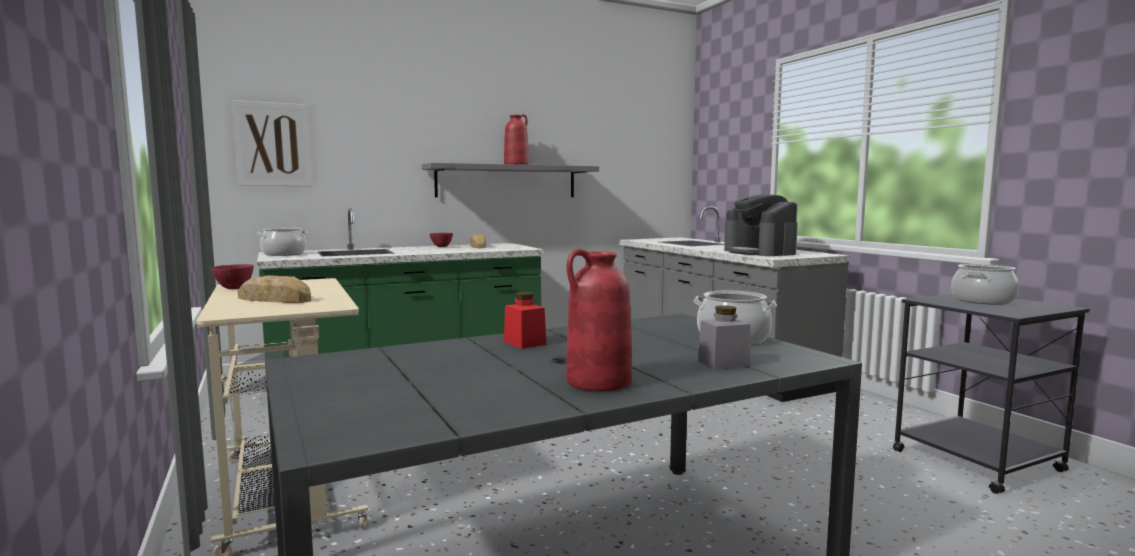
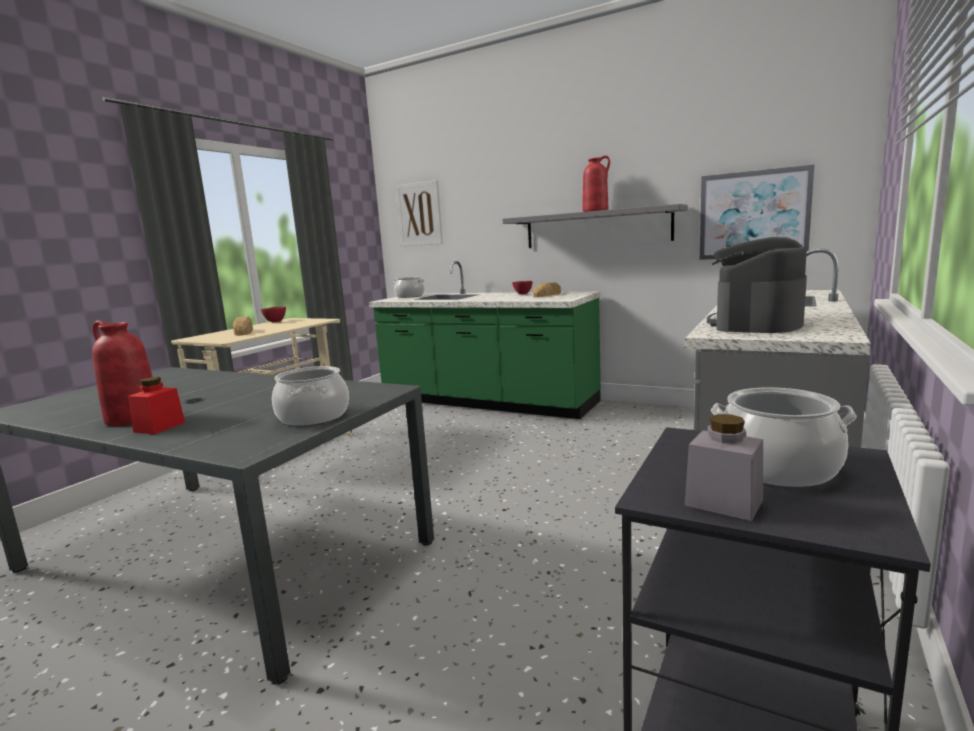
camera: 55 degrees right, 5 degrees up
(524, 343) = (244, 384): red jar -> red jar (159, 427)
(627, 180) = (753, 215): none -> picture
(723, 363) = (205, 431): grey jar -> grey jar (723, 502)

